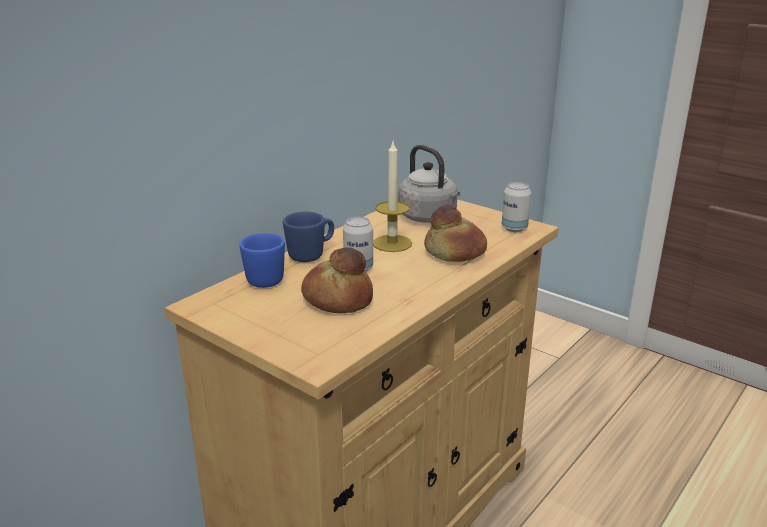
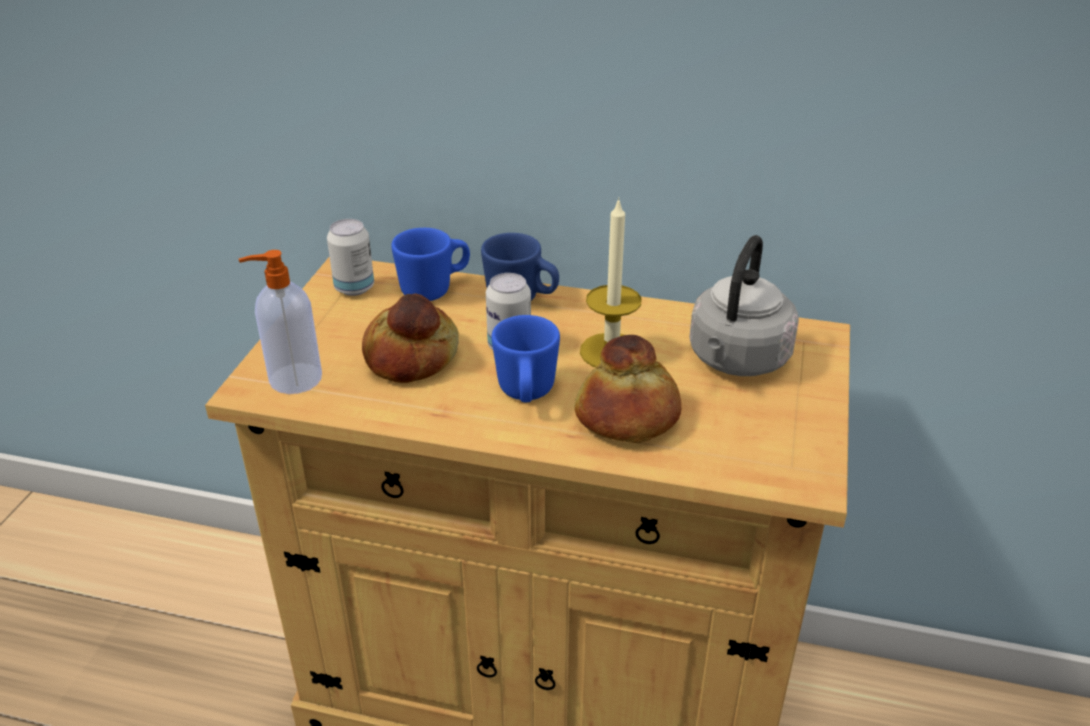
camera: 65 degrees right, 10 degrees up
(322, 345) = (293, 379): none -> soap dispenser
(412, 273) = (526, 395): none -> blue mug
(514, 228) = (783, 458): can -> can (354, 288)

